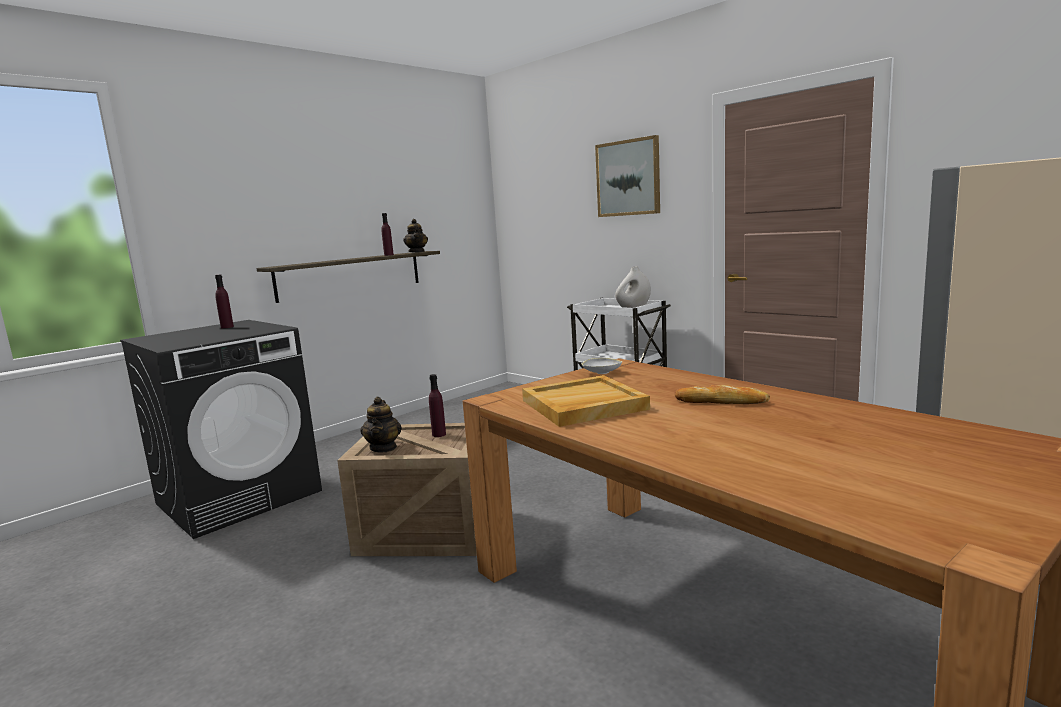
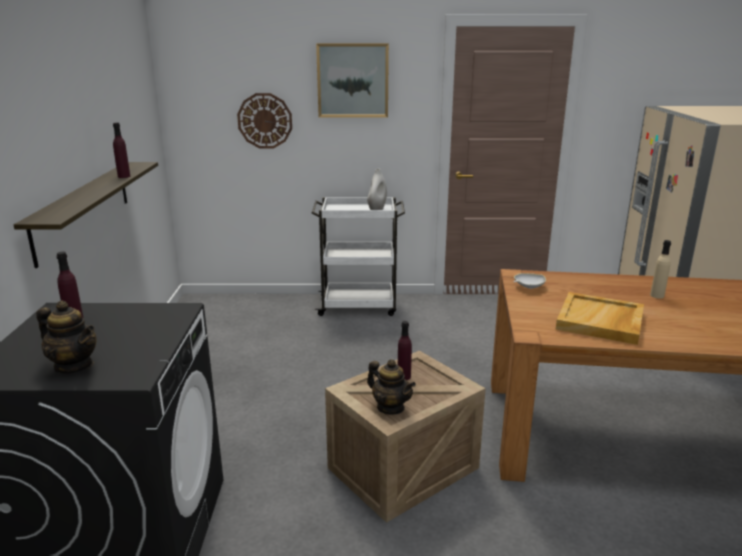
camera: 45 degrees left, 10 degrees up
(417, 252) = (135, 166): teapot -> teapot (74, 365)
(561, 223) = (265, 121): none -> wall clock
(721, 401) = (657, 295): bread -> beige bottle

